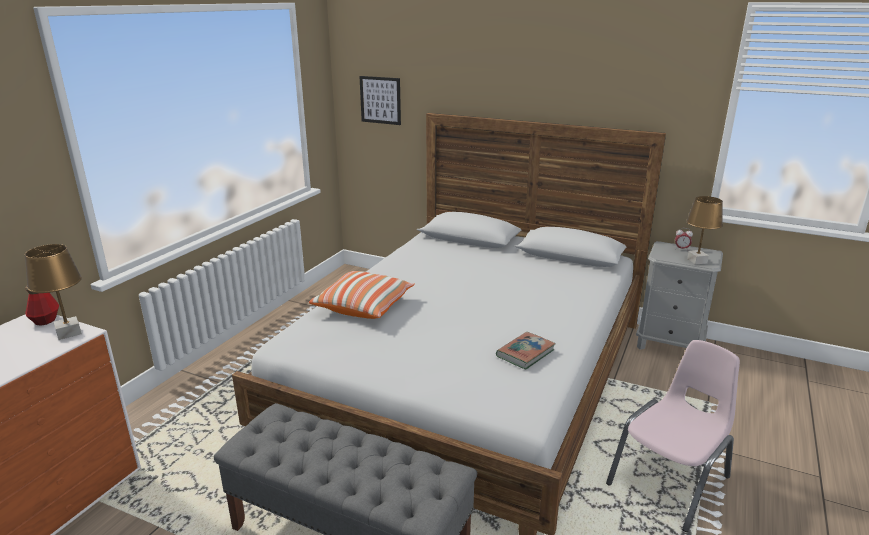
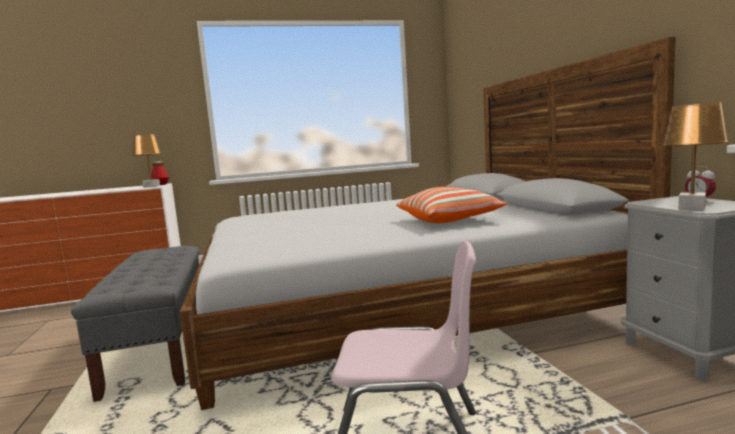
camera: 50 degrees right, 15 degrees down
(364, 306) = (312, 210): pillow -> pillow (449, 220)
(380, 100) = (466, 88): picture -> none
(525, 353) = (325, 238): book -> none

